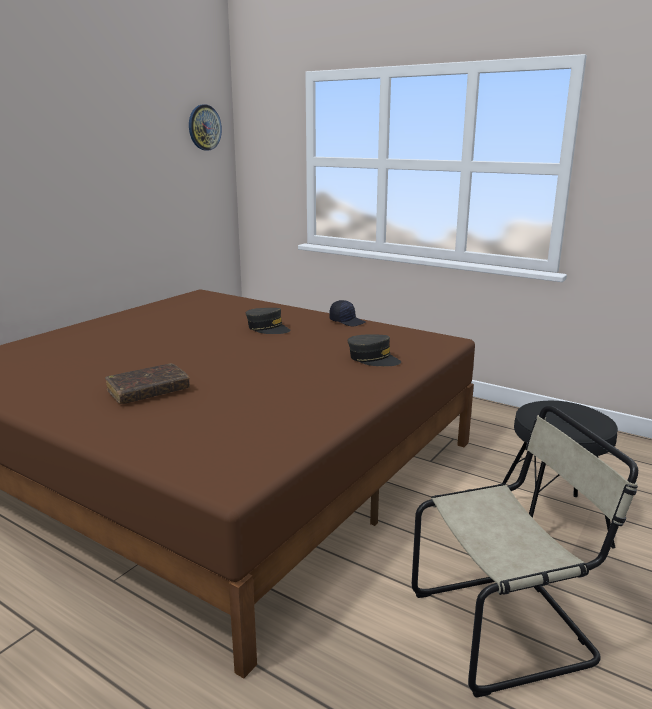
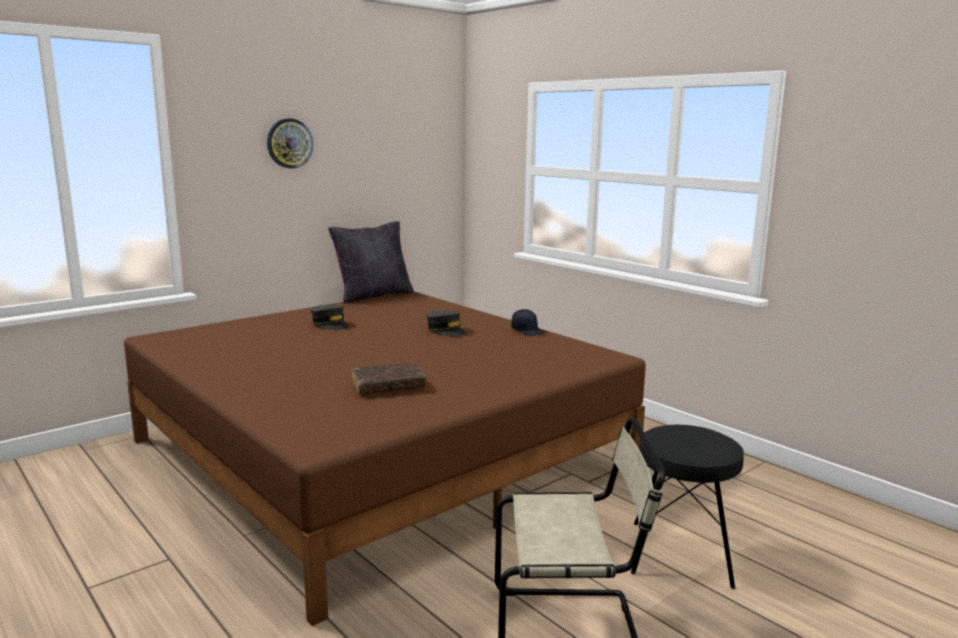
camera: 15 degrees right, 5 degrees down
(148, 391) = (302, 372): brown book -> brown book (388, 386)
(165, 298) = (373, 296): none -> black pillow
(204, 127) = (432, 135): wall clock -> wall clock (289, 143)
(373, 359) = (524, 366): grey cap -> grey cap (330, 324)

